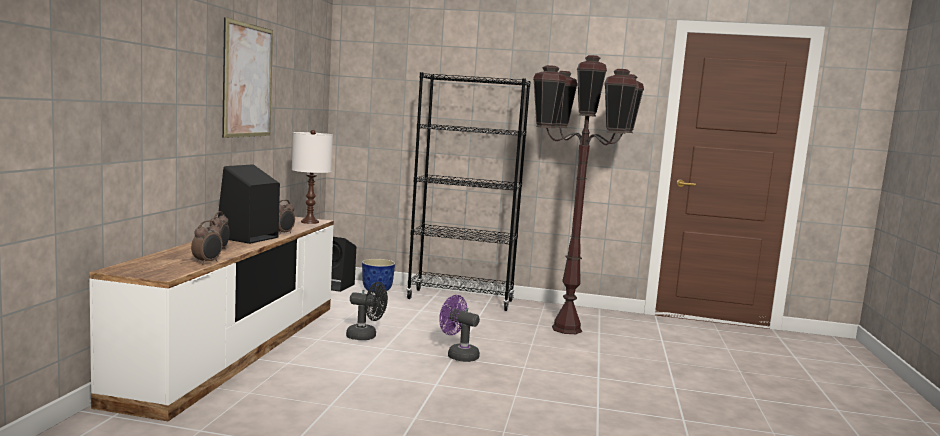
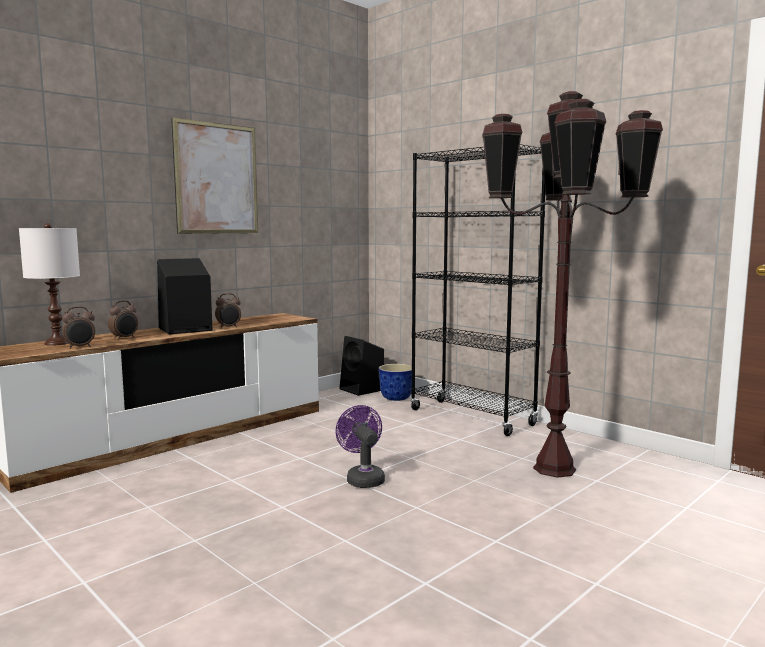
camera: 35 degrees right, 0 degrees up
(309, 222) = (287, 319): white table lamp -> white table lamp (57, 343)
(366, 336) = (303, 443): black fan -> none

